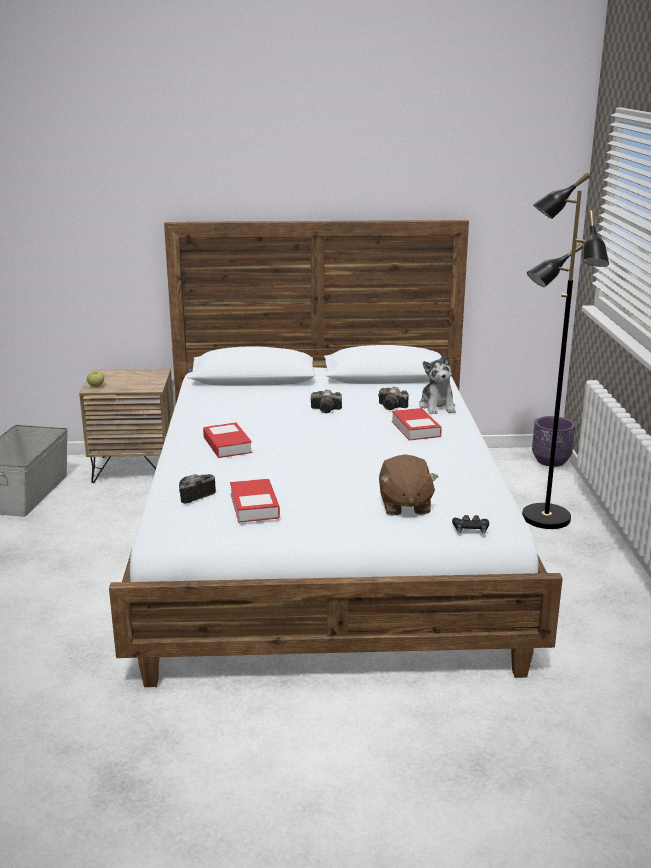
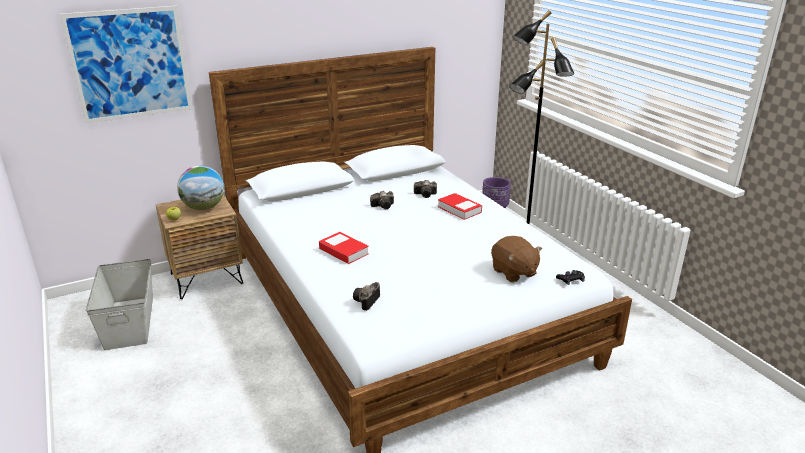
camera: 25 degrees left, 5 degrees up
(80, 204) = (130, 64): none -> picture
(136, 380) = (204, 208): none -> globe
(254, 506) = (419, 299): book -> none
(437, 406) = (455, 189): plush toy -> none

